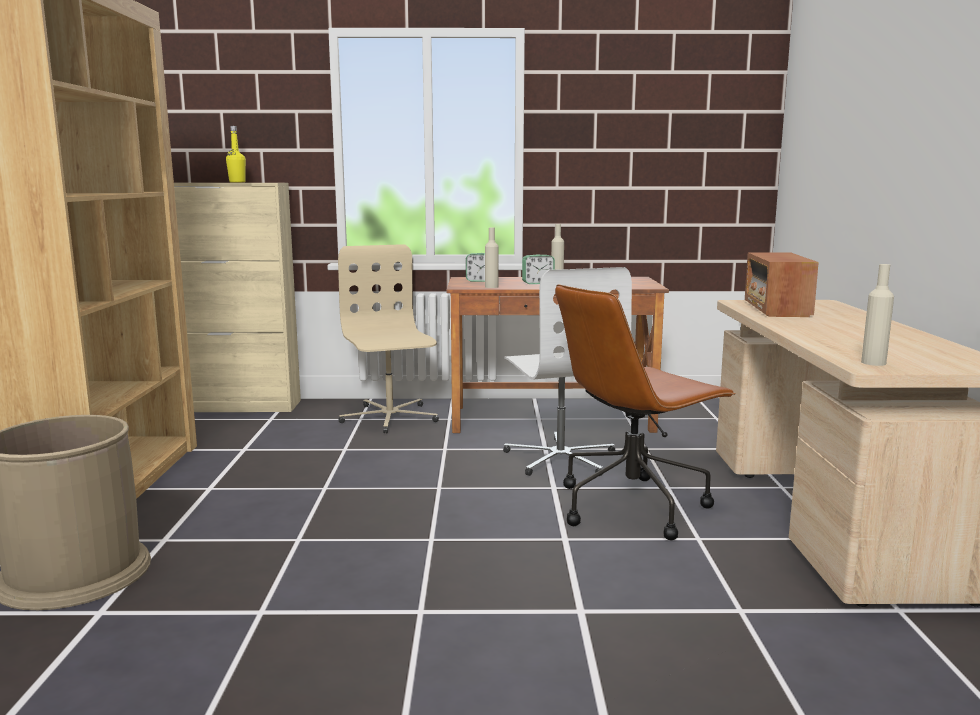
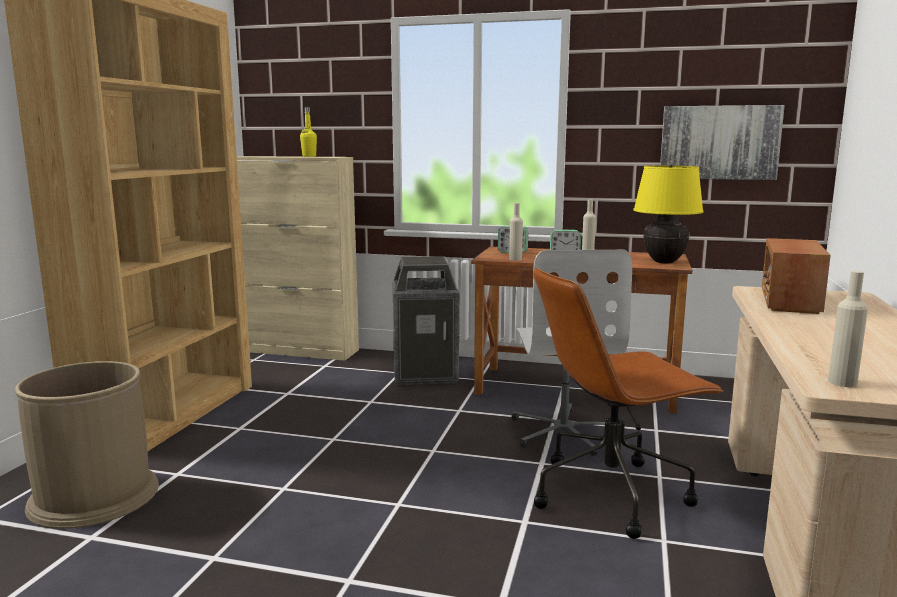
camera: 15 degrees right, 0 degrees up
(389, 418) = (425, 374): beige office chair -> trash can
(636, 283) = (664, 262): none -> yellow table lamp
(673, 166) = (719, 142): none -> picture

